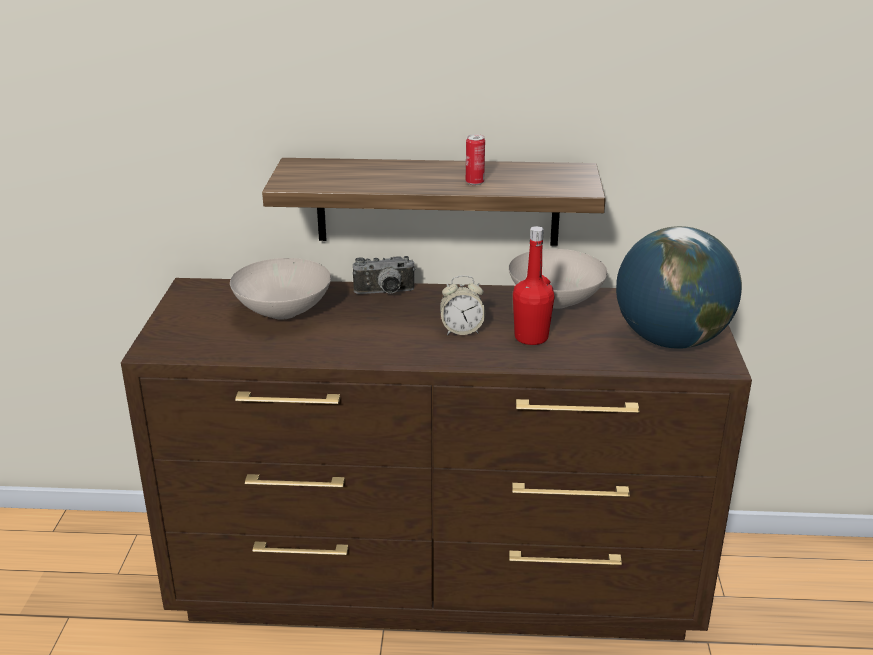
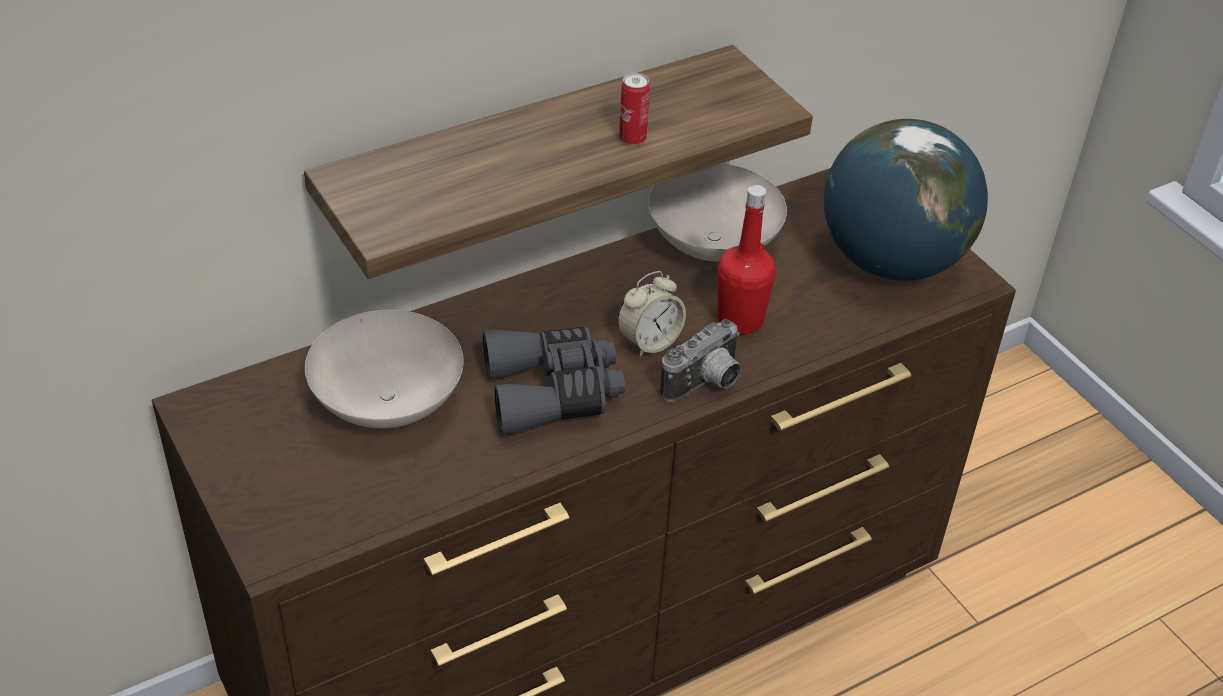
camera: 35 degrees left, 15 degrees up
(377, 334) = (553, 392): none -> grey binoculars
(385, 293) = (490, 312): camera -> camera (706, 384)

